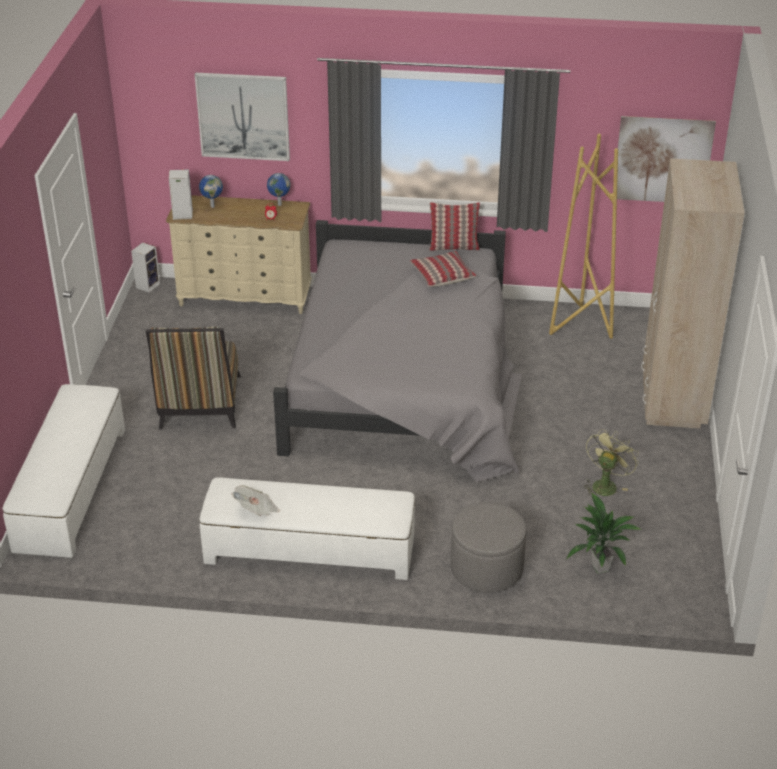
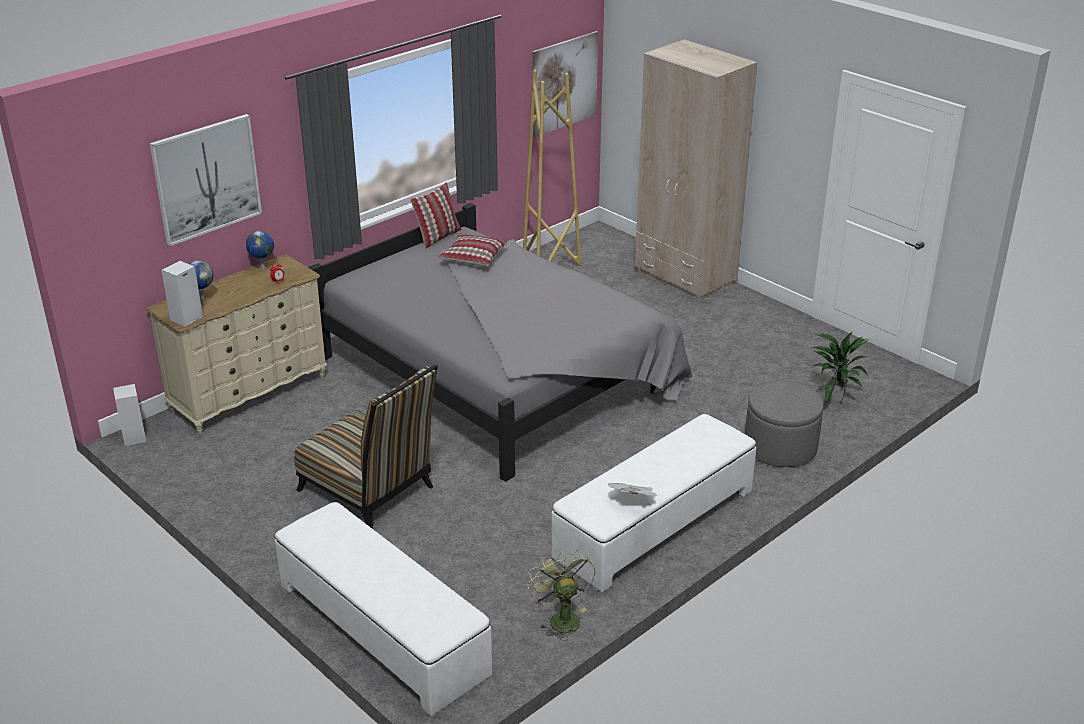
camera: 50 degrees left, 5 degrees down
(605, 484) = (745, 350): green fan -> green fan (561, 618)

